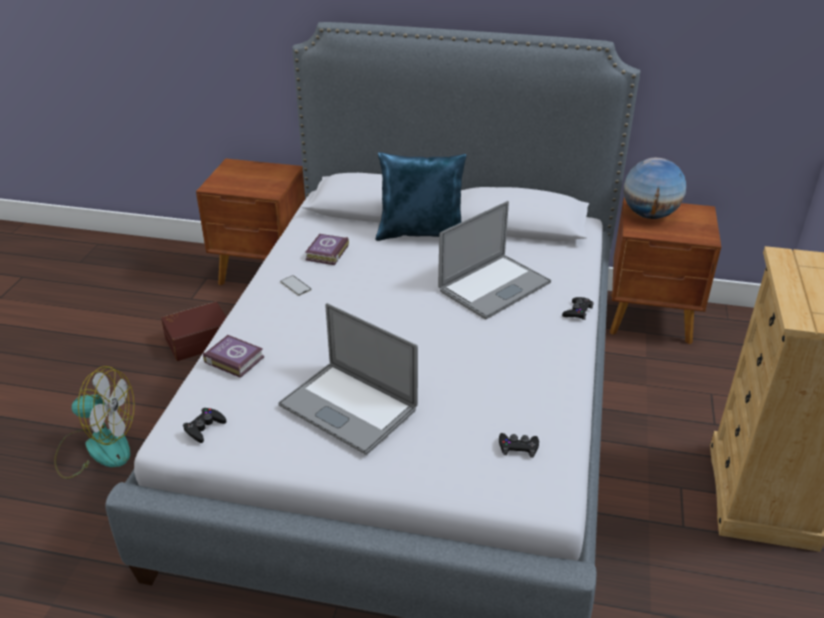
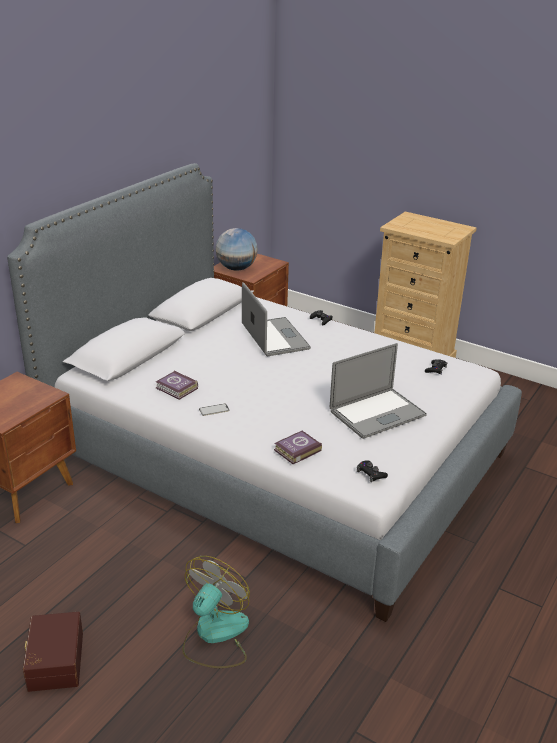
camera: 70 degrees left, 5 degrees down
(198, 340) = (101, 550): brown storage box -> brown storage box (54, 661)
(421, 234) = (184, 346): blue pillow -> none

